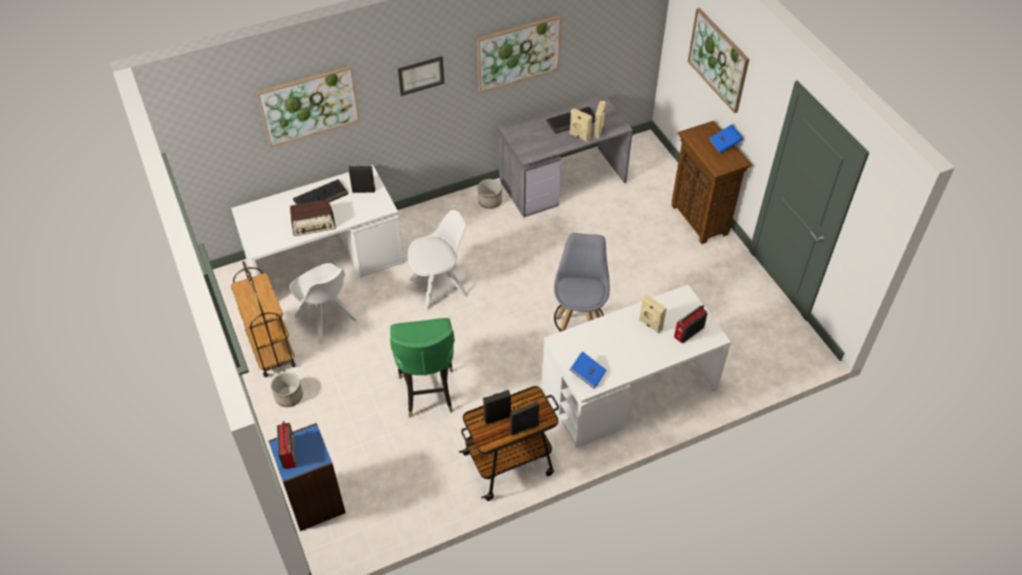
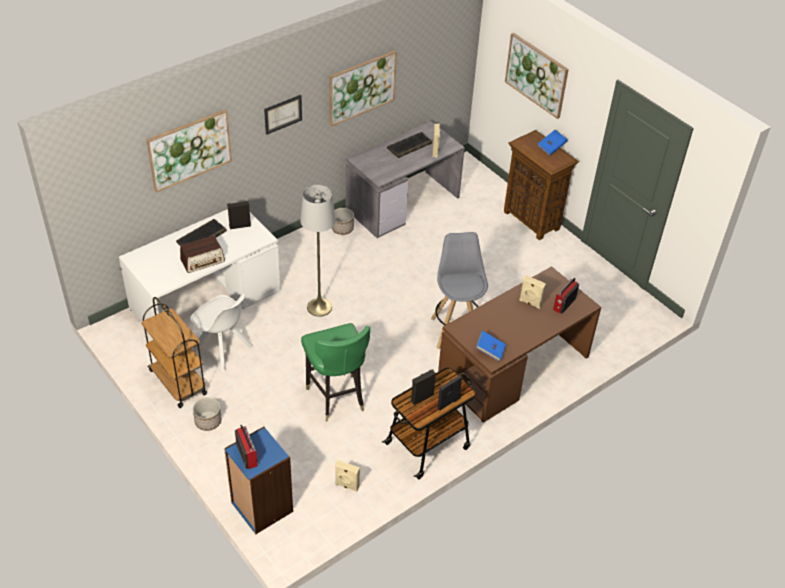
camera: 15 degrees left, 5 degrees down
(439, 287) = (319, 307): white chair -> grey floor lamp
(579, 137) = (420, 158): beige speaker -> beige speaker (346, 486)
(629, 390) = (514, 368): white desk -> brown desk

